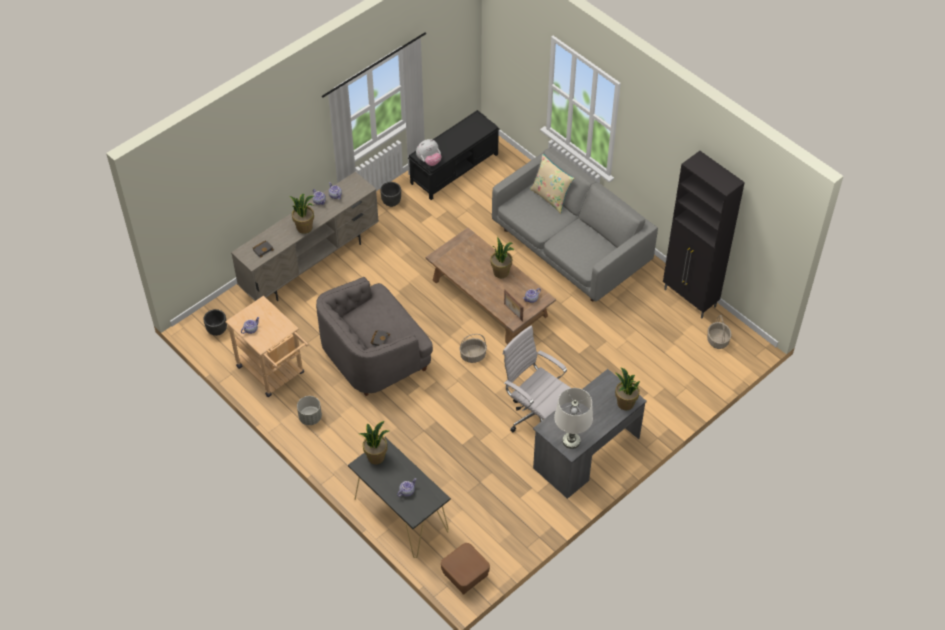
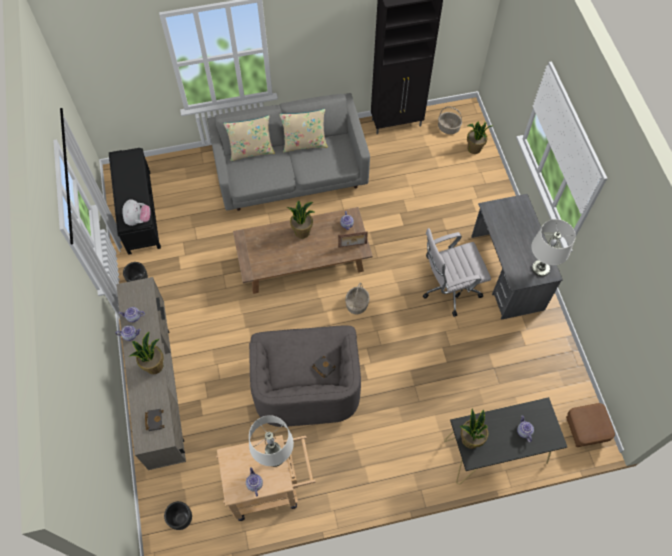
camera: 60 degrees left, 10 degrees up
(278, 331) = (274, 456): none -> white table lamp
(310, 417) = (343, 479): grey planter -> none
(587, 228) = (304, 143): none -> beige pillow
(625, 403) = (522, 209): potted plant -> potted plant (474, 149)

